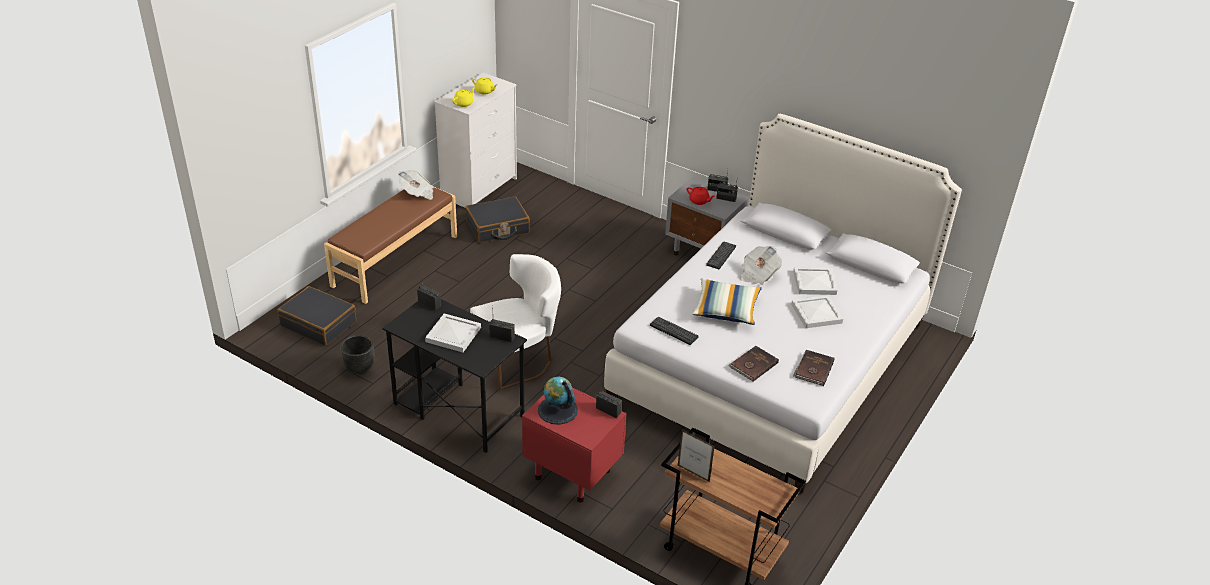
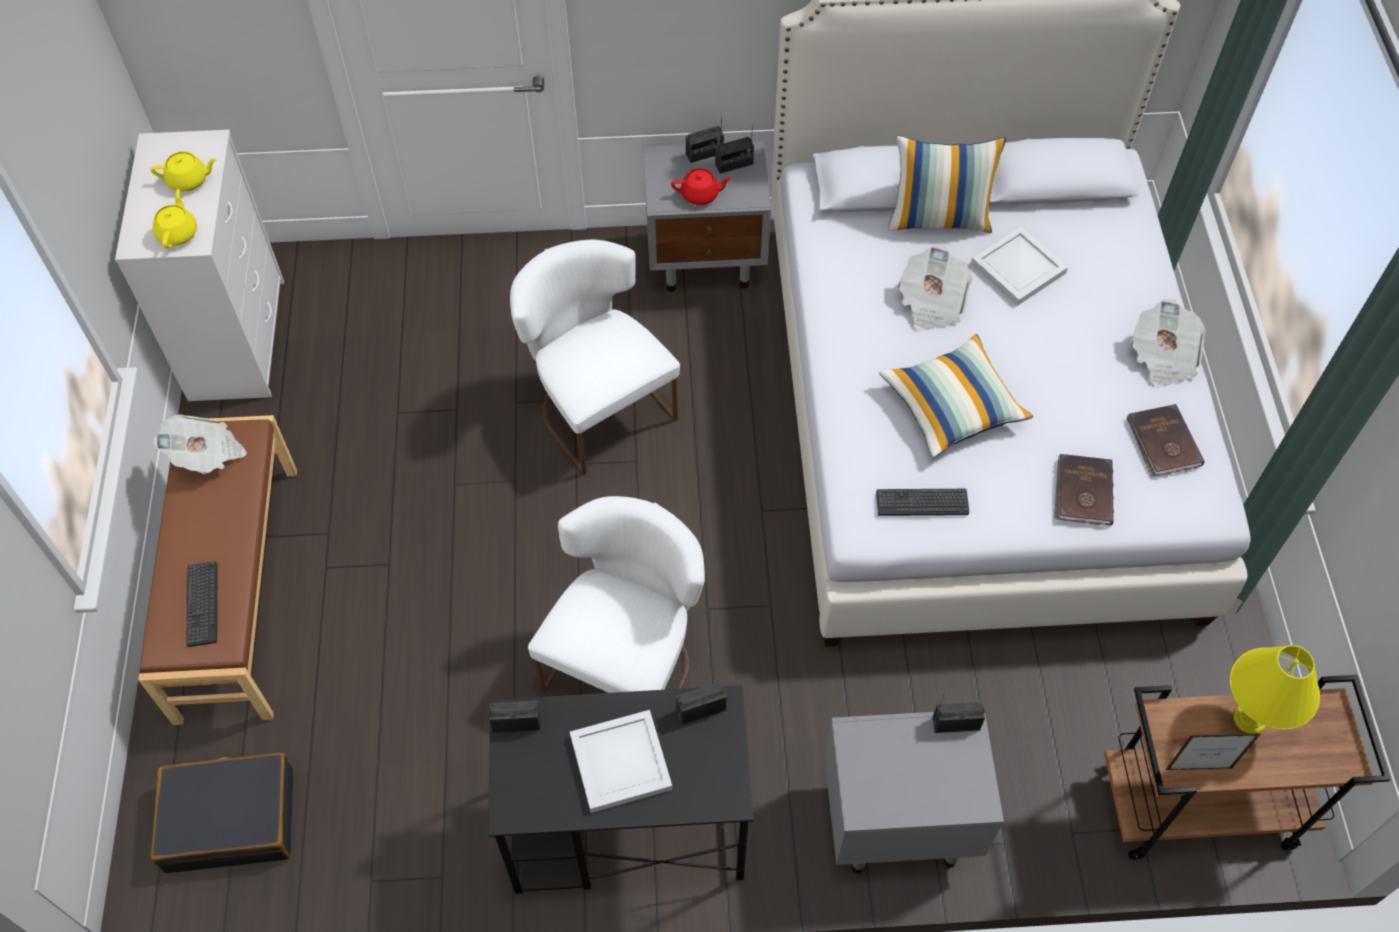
camera: 35 degrees left, 20 degrees up
(359, 369) = (391, 863): black planter -> none
(497, 228) = (348, 407): black suitcase -> none
(557, 410) = (886, 780): globe -> none
(571, 473) = (895, 823): red nightstand -> grey nightstand
(599, 275) = (597, 405): none -> white chair
(721, 255) = (847, 297): keyboard -> keyboard (202, 604)
(738, 472) = (1249, 720): none -> yellow table lamp
(796, 251) = (939, 218): none -> pillow
(817, 314) = (1074, 329): white tray -> none
(850, 343) = (1162, 357): none -> newspaper

